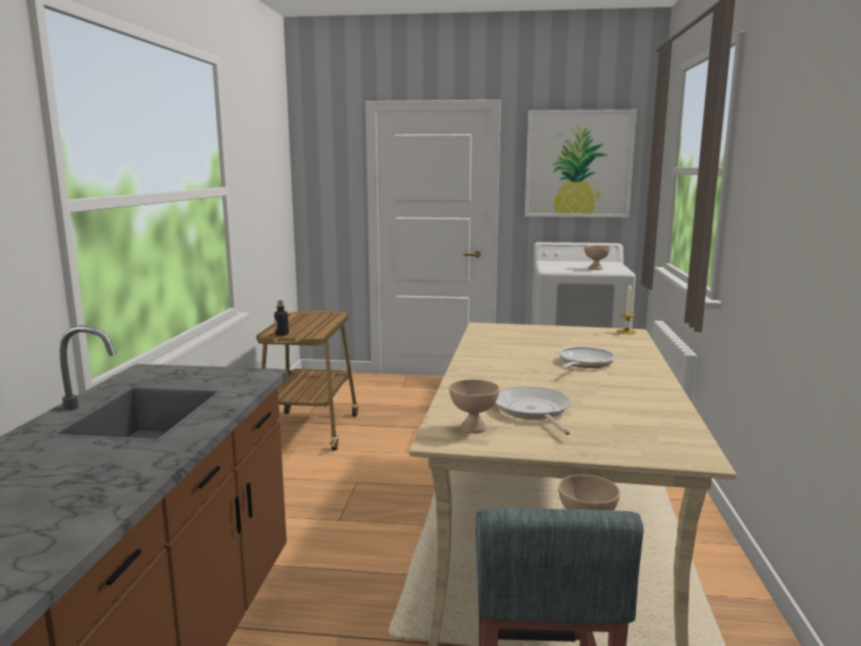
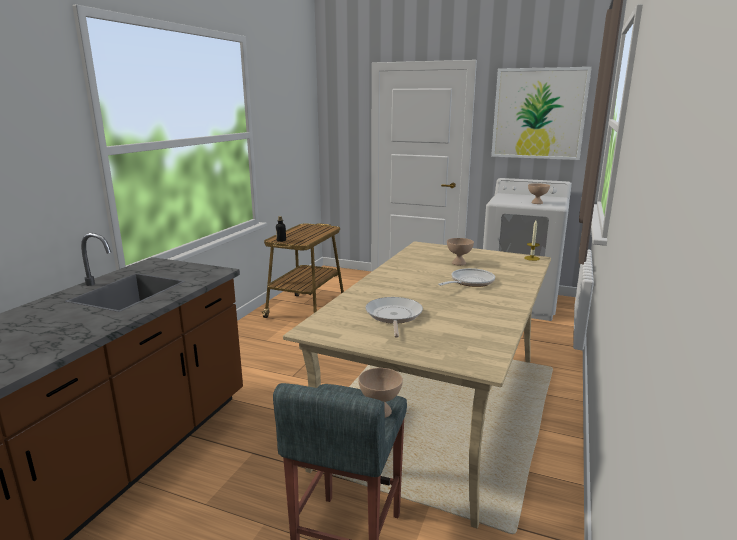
camera: 15 degrees right, 5 degrees up
(474, 428) = (339, 324): beige bowl -> beige bowl (459, 263)

